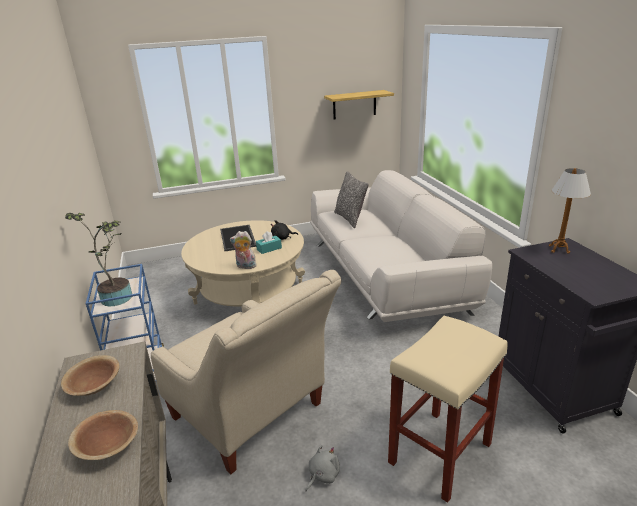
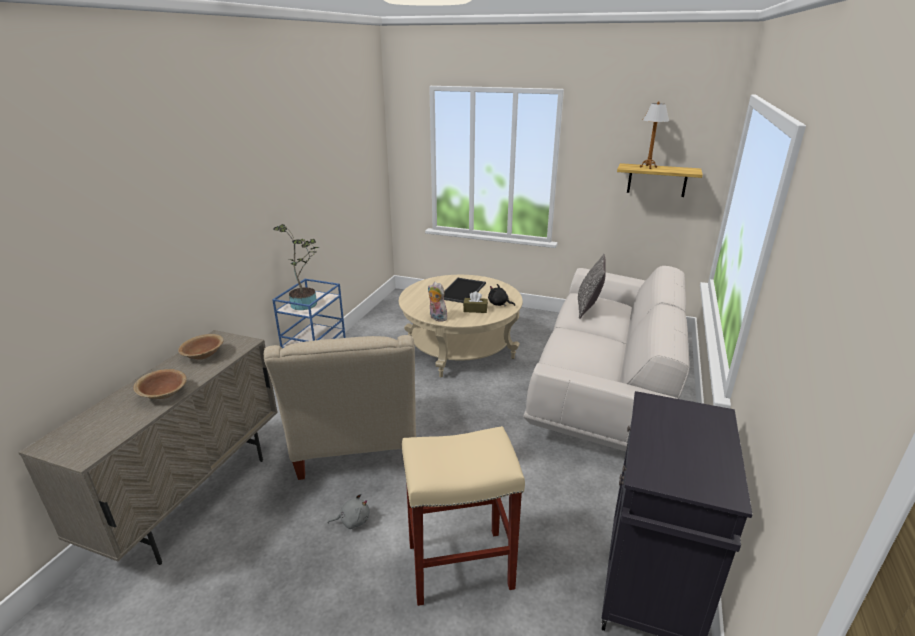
camera: 35 degrees right, 0 degrees up
(269, 249) = (475, 309): turquoise tissue box -> brown tissue box
(559, 249) = (695, 415): table lamp -> table lamp (648, 167)

